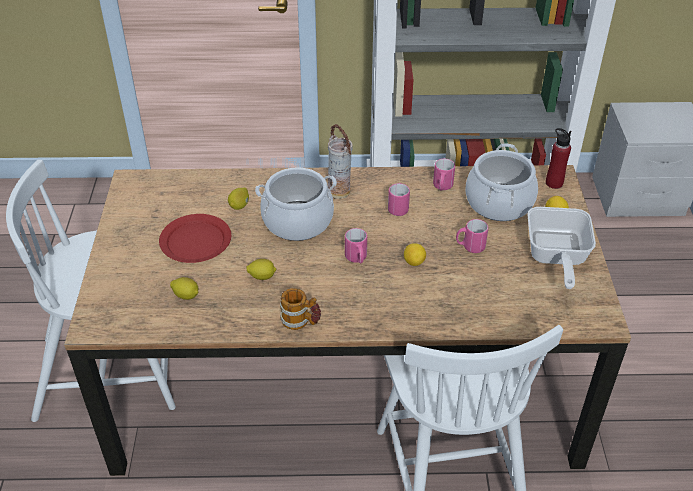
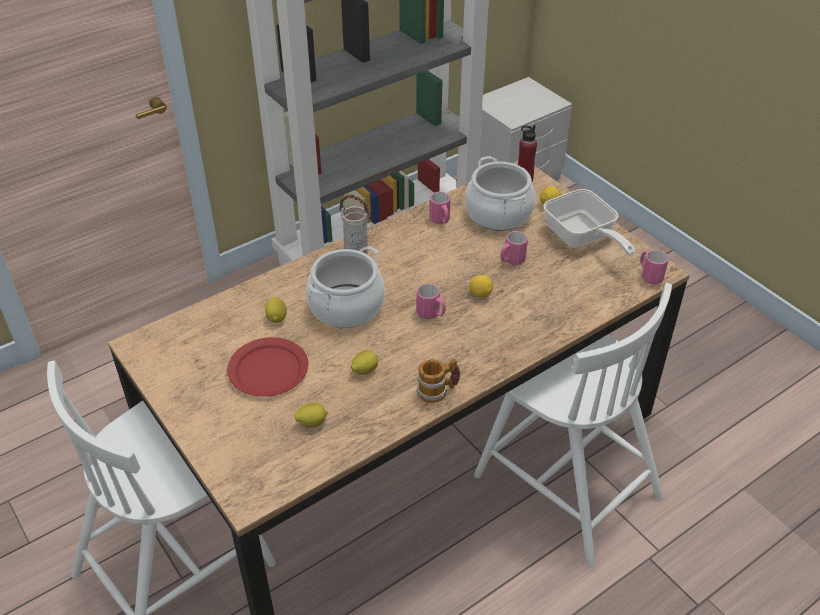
camera: 35 degrees left, 0 degrees up
(398, 207) = (421, 254): pink mug -> pink mug (649, 275)

